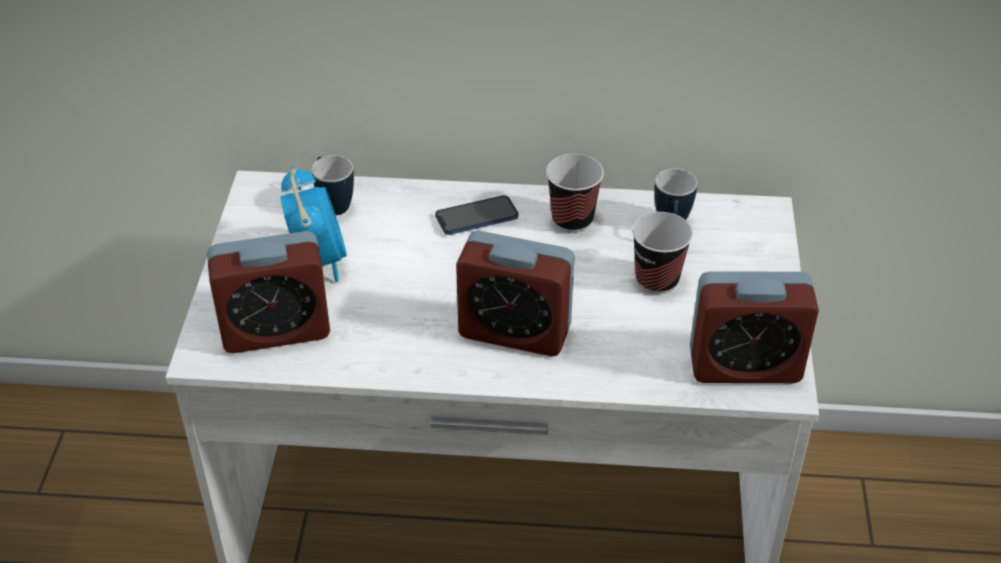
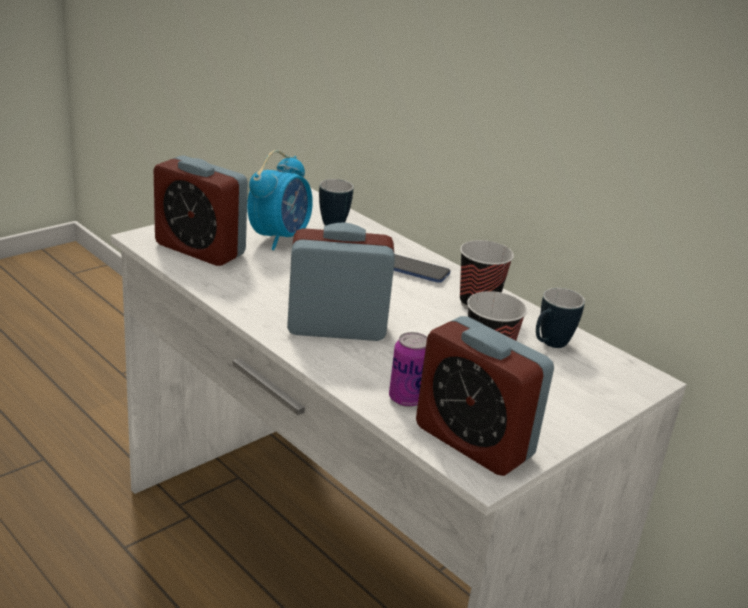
camera: 40 degrees right, 15 degrees down
(514, 331) = (336, 327): alarm clock -> alarm clock turned 120 degrees clockwise
(657, 363) = (406, 399): none -> can

